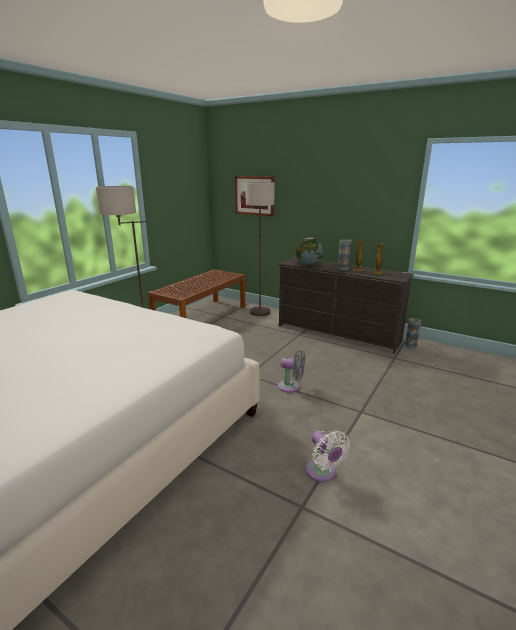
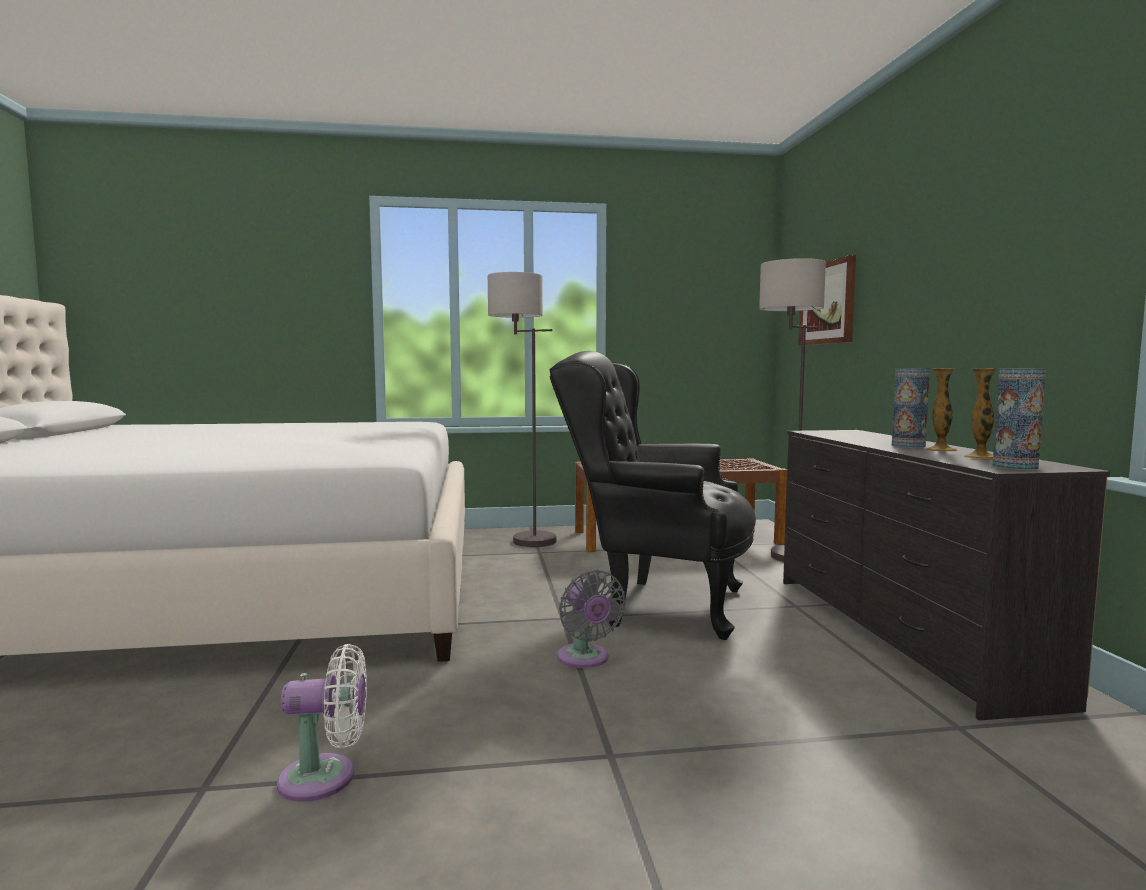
camera: 50 degrees right, 15 degrees down
(264, 353) = (658, 605): none -> black armchair
(308, 265) = (843, 436): globe -> none
(322, 473) = (325, 778): white fan -> white fan turned 120 degrees counterclockwise
(410, 346) = (1089, 732): vase -> vase (1015, 466)

